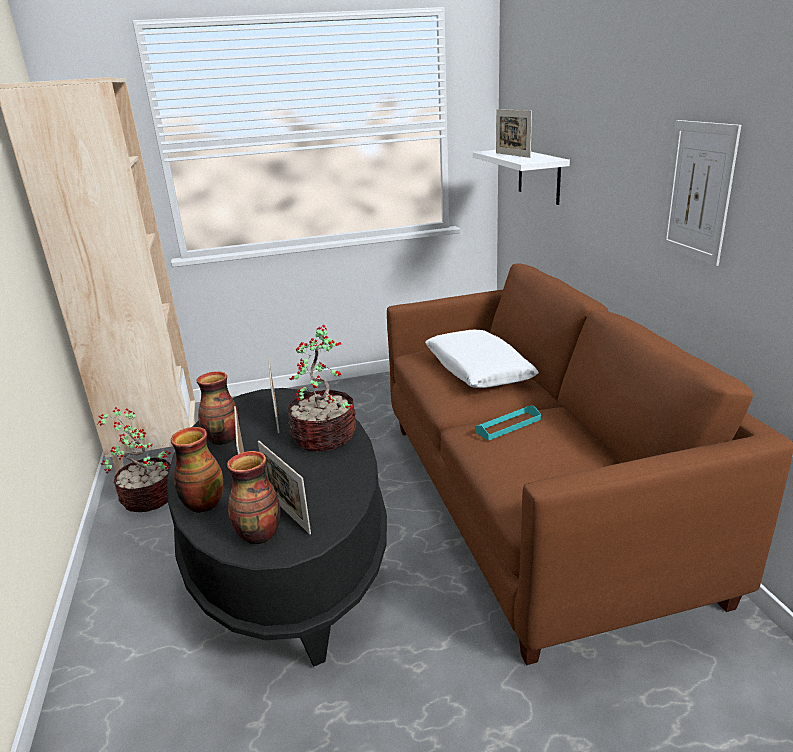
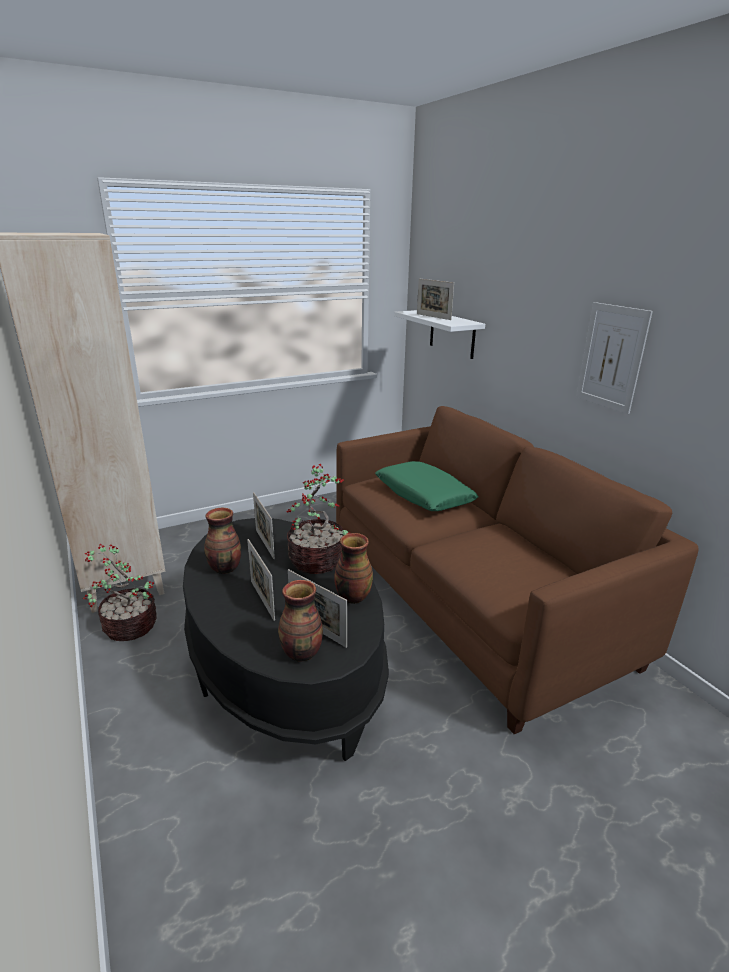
camera: 15 degrees left, 0 degrees up
(203, 504) = (236, 629): vase -> vase (352, 596)
(478, 370) = (423, 495): white pillow -> green pillow
(508, 425) = (469, 542): turquoise tray -> none

